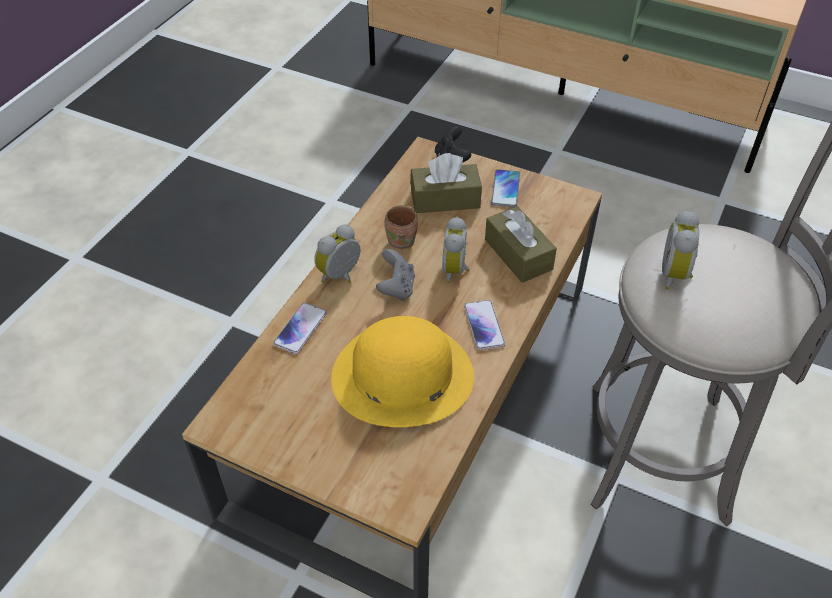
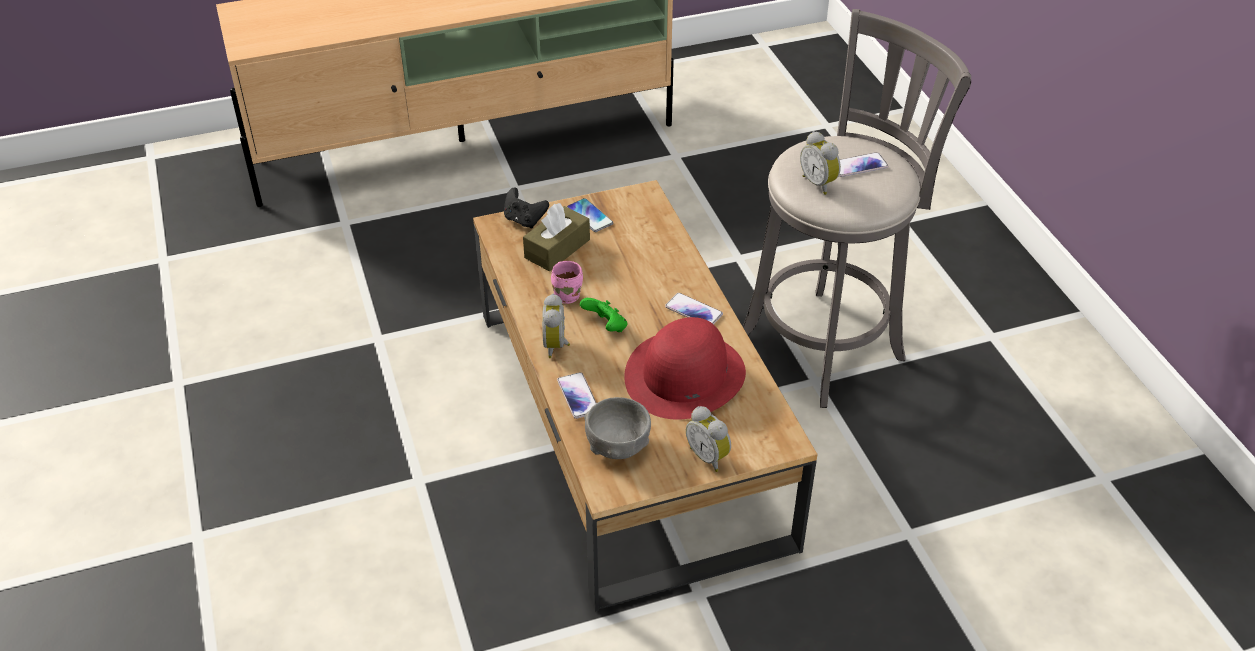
camera: 45 degrees left, 5 degrees down
(272, 393) = (617, 446): none -> grey bowl
(396, 288) = (606, 327): grey game controller -> green game controller
(402, 376) = (685, 375): yellow hat -> red hat
(403, 241) = (568, 295): brown mug -> pink mug
(456, 270) = (629, 289): alarm clock -> alarm clock (709, 456)
(518, 254) = (656, 253): brown tissue box -> none
(744, 284) = (858, 166): none -> phone

